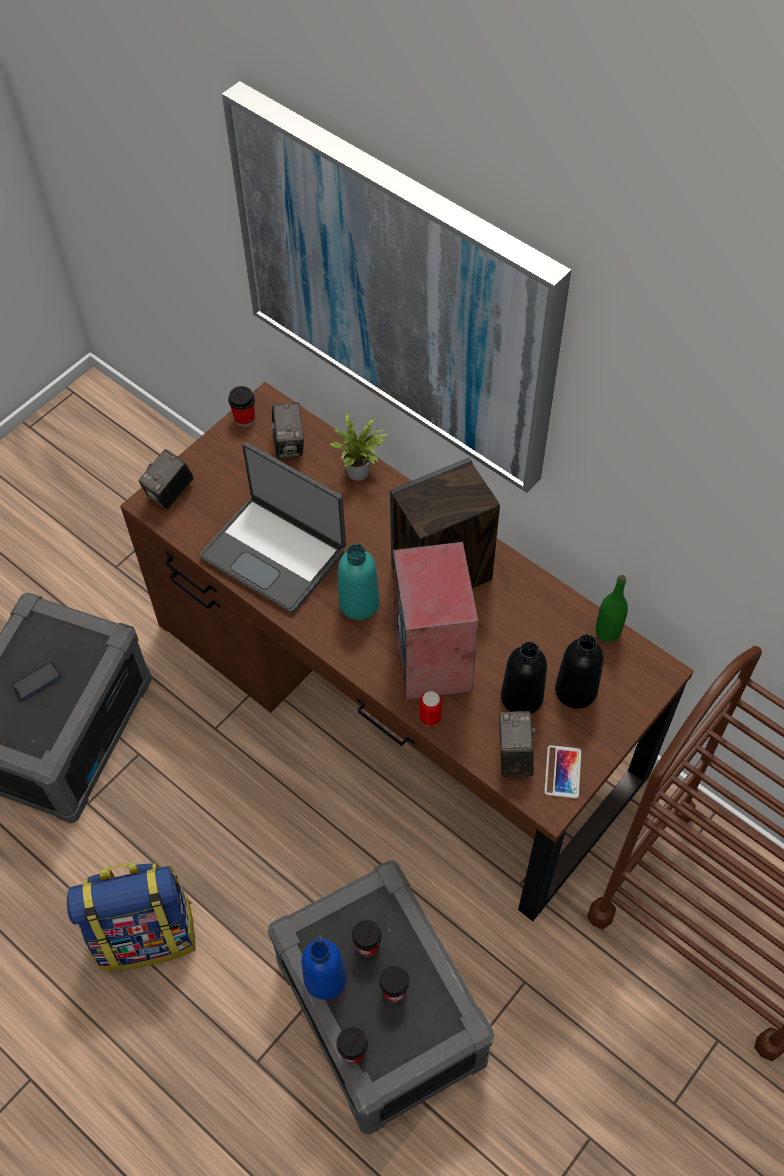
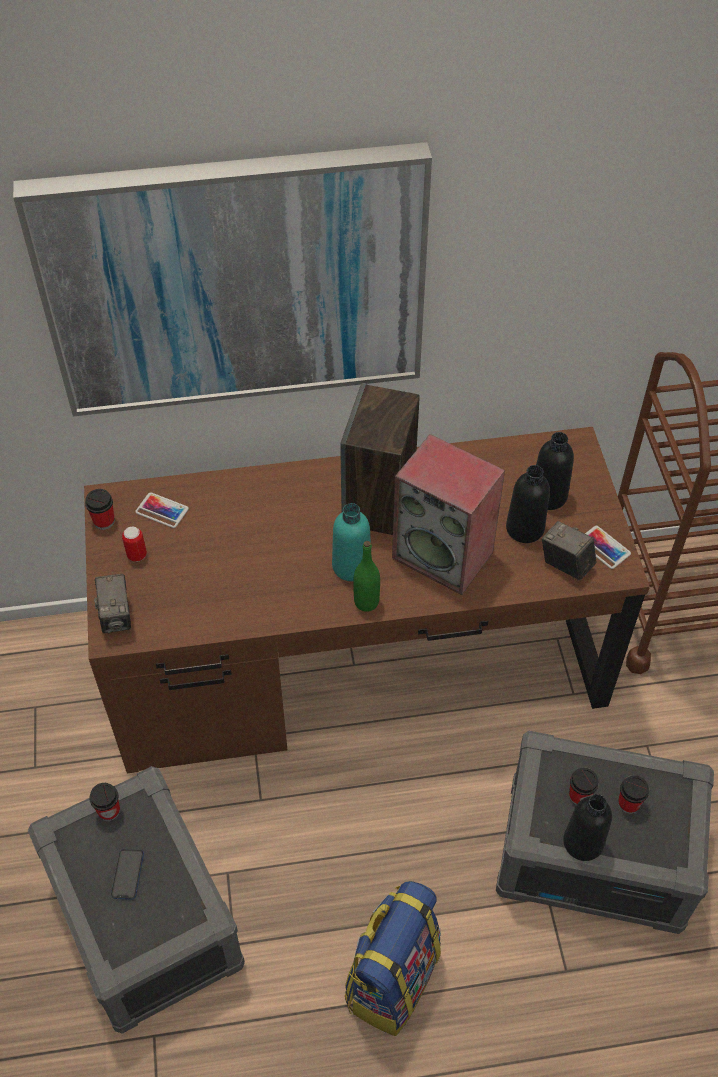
camera: 50 degrees left, 5 degrees down
(275, 553) = (251, 586): laptop -> none
(289, 444) = (162, 510): camera -> phone
(325, 978) = (583, 842): blue bottle -> black bottle
(353, 1051) = (655, 864): cup -> cup (109, 811)
(361, 472) = (239, 486): potted plant -> none
(430, 717) = (490, 591): can -> can (137, 555)
(607, 632) = (520, 447): green bottle -> green bottle (366, 602)

